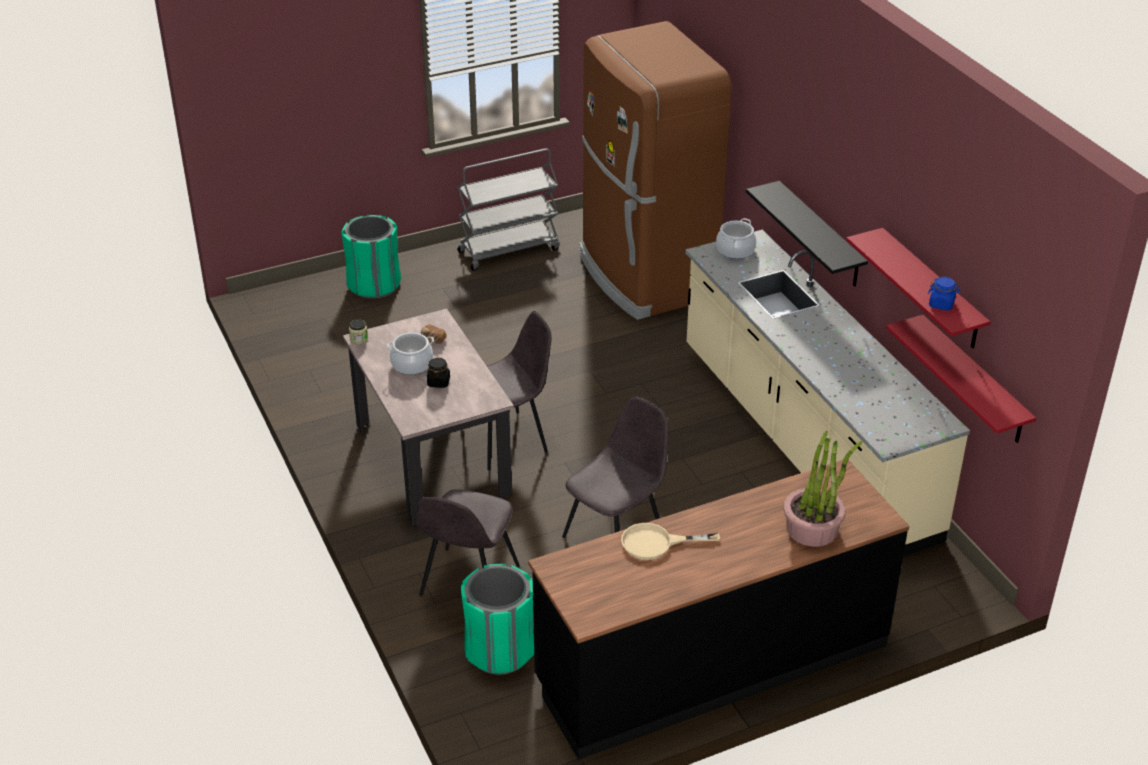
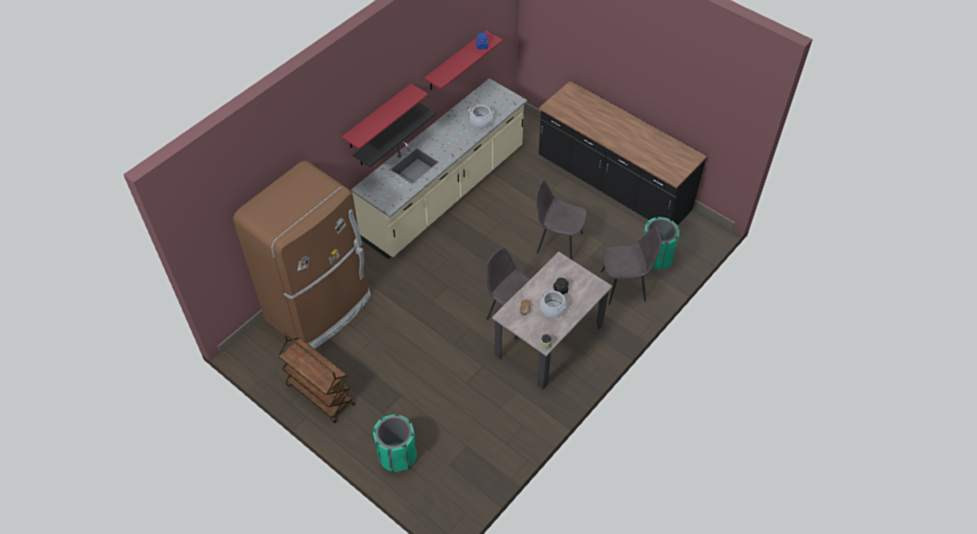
camera: 115 degrees left, 15 degrees up
(509, 250) = (319, 394): grey cart -> brown cart
(656, 543) = (636, 150): beige frying pan -> none
(735, 250) = (380, 194): cooking pot -> cooking pot (481, 121)
(812, 529) = (592, 106): potted plant -> none
(974, 380) = (483, 61): red shelf -> red shelf (378, 117)

